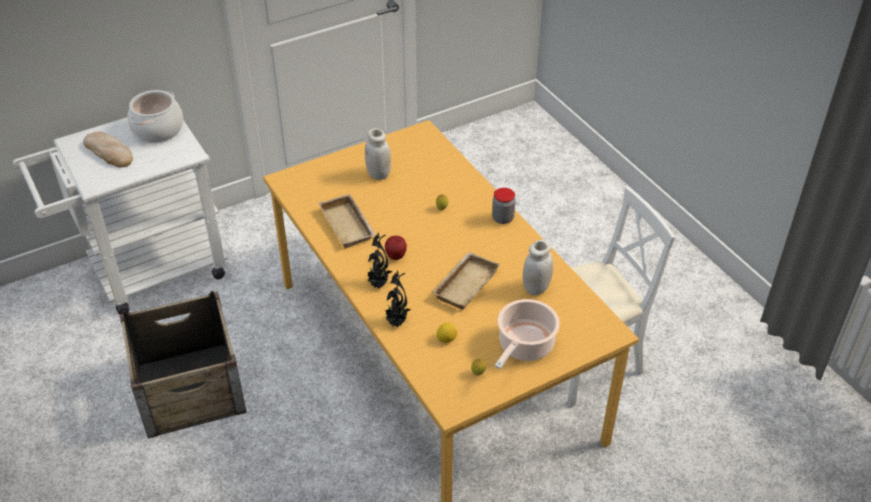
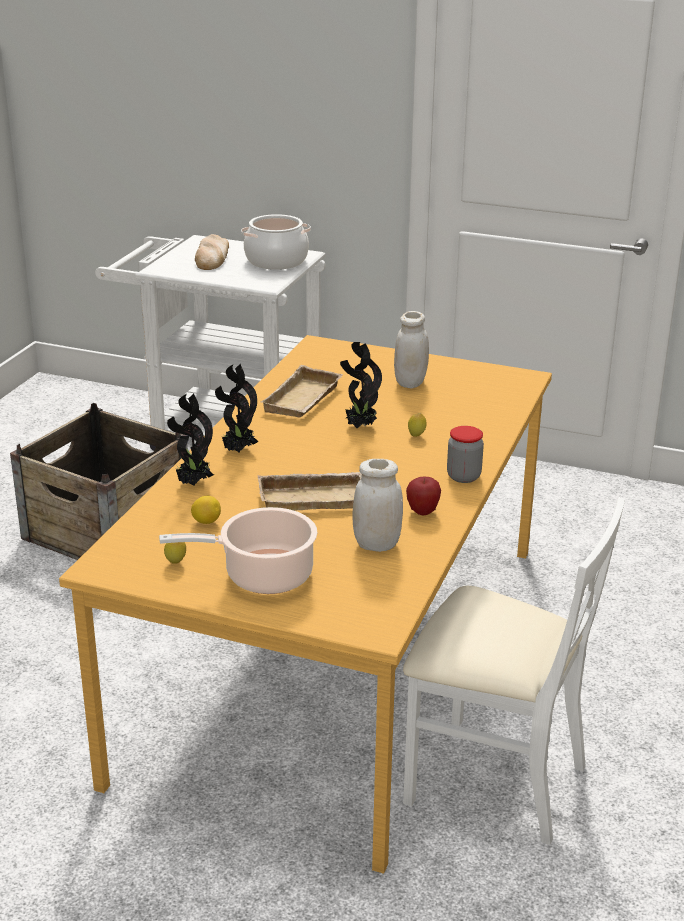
camera: 50 degrees right, 15 degrees down
(396, 257) = (295, 442): apple -> apple (422, 512)
(406, 222) = (359, 427): none -> potted plant

